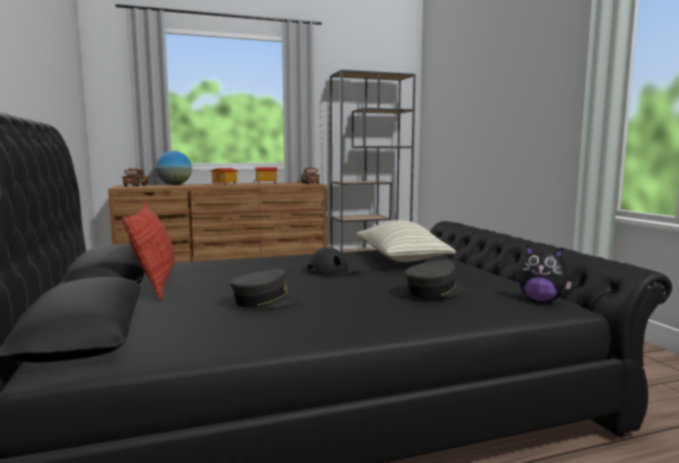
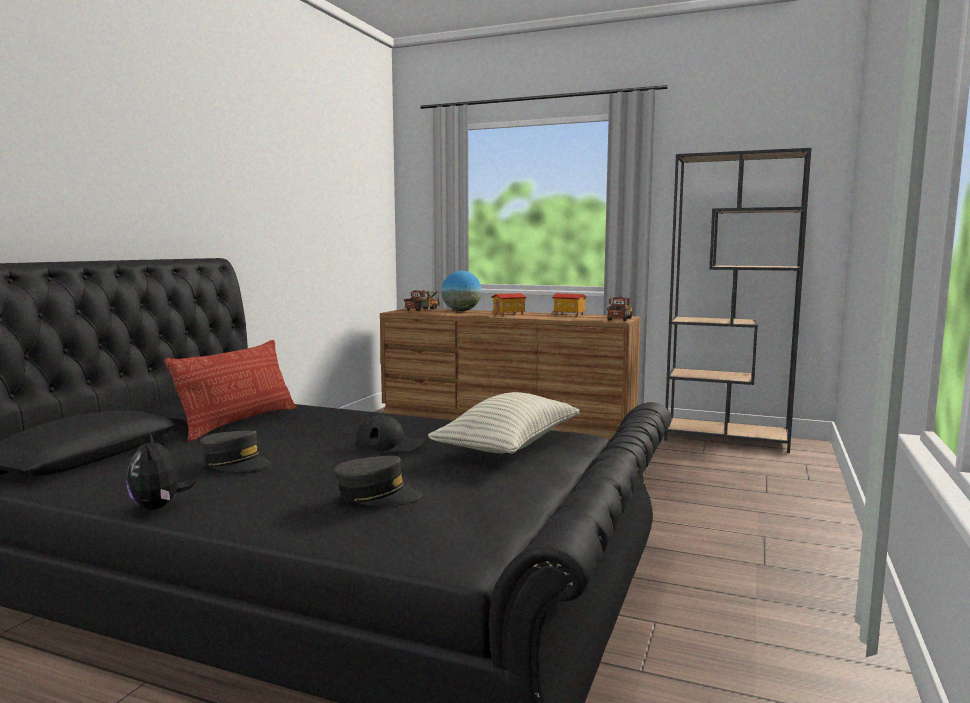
camera: 40 degrees right, 0 degrees up
(541, 300) = (459, 543): plush toy -> plush toy (159, 507)

